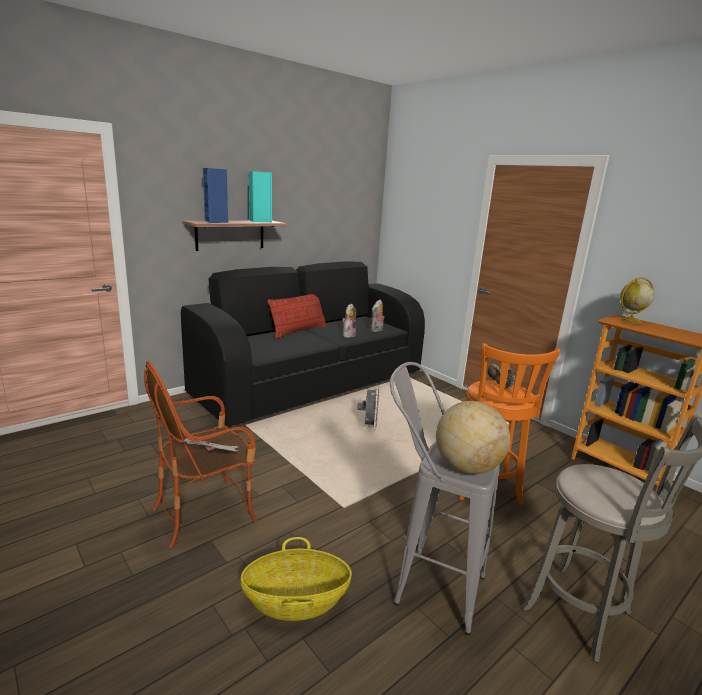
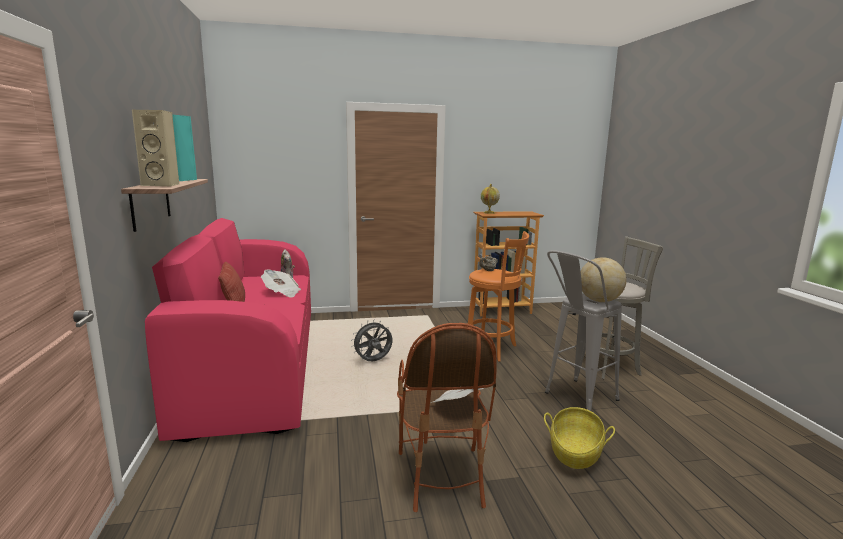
camera: 60 degrees left, 5 degrees down
(216, 222) = (163, 185): blue speaker -> beige speaker
(313, 383) = (255, 362): black sofa -> pink sofa
(348, 335) = (281, 293): plush toy -> newspaper
(368, 426) = (373, 361): grey fan -> grey fan turned 60 degrees counterclockwise

